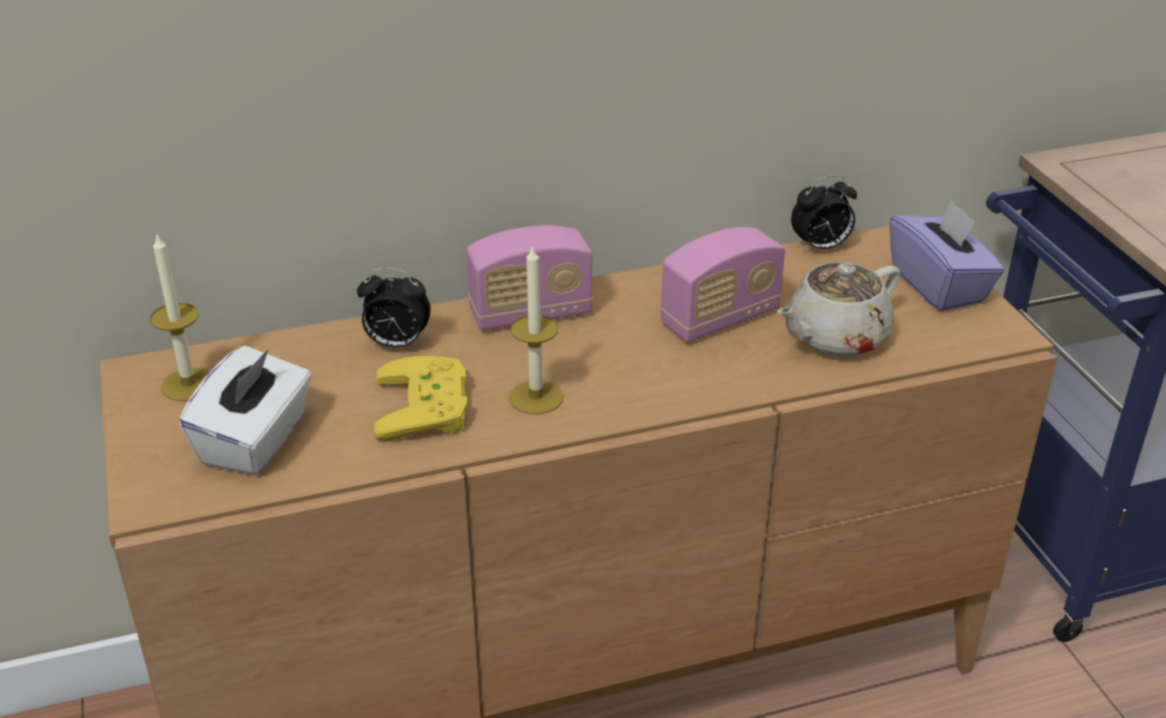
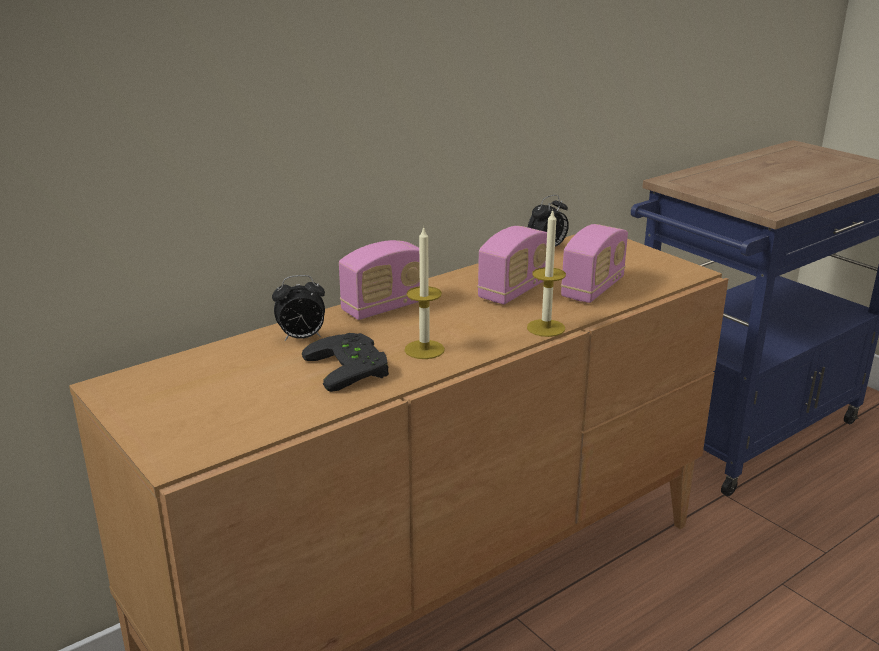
camera: 20 degrees left, 10 degrees down
(188, 384) = (155, 386): candle -> candle (546, 328)
(256, 441) = (234, 409): white tissue box -> none
(430, 407) = (353, 367): yellow game controller -> black game controller
(835, 337) = (593, 289): beige teapot -> radio
(939, 285) = (633, 255): purple tissue box -> none

